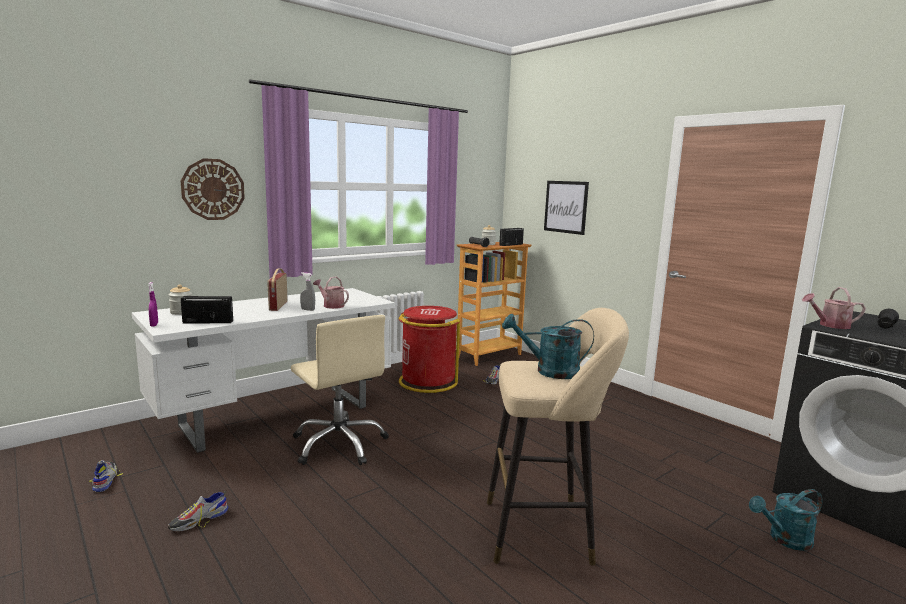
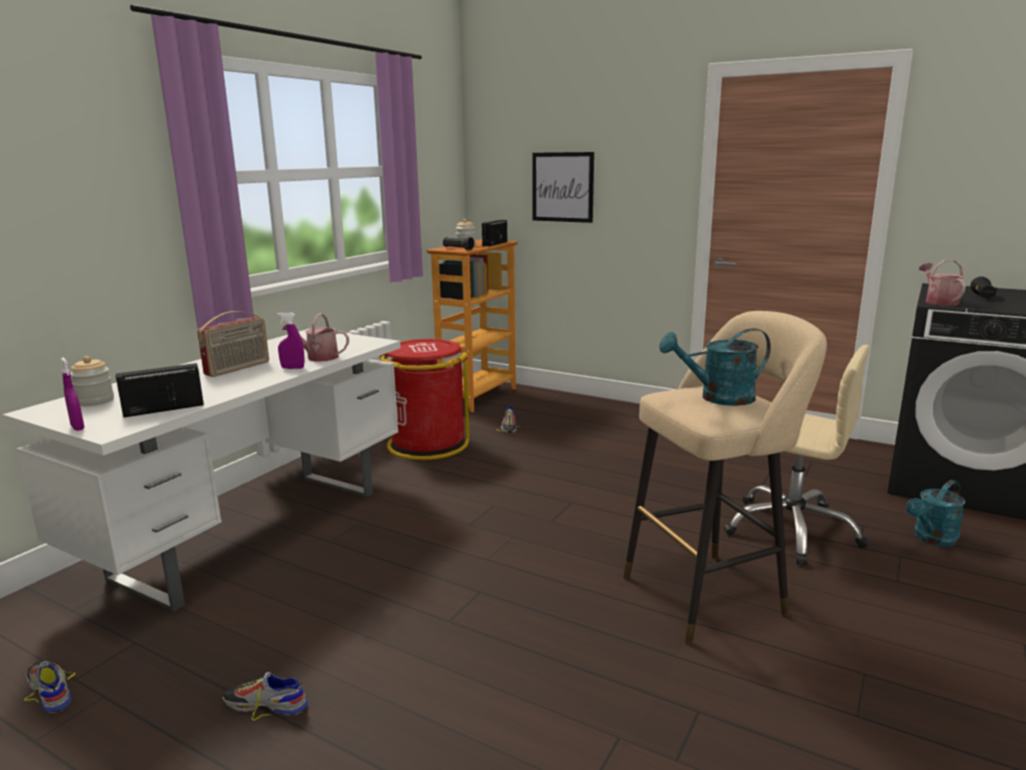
camera: 20 degrees left, 5 degrees up
(199, 520) = (265, 704): shoe -> shoe turned 75 degrees clockwise
(213, 189) = (91, 193): wall clock -> none
(277, 306) = (238, 368): radio -> radio turned 120 degrees counterclockwise
(307, 310) = (293, 368): grey spray bottle -> purple spray bottle
(339, 444) = (379, 550): beige office chair -> beige office chair (792, 529)
(830, 325) = (938, 301): watering can -> watering can turned 105 degrees clockwise

